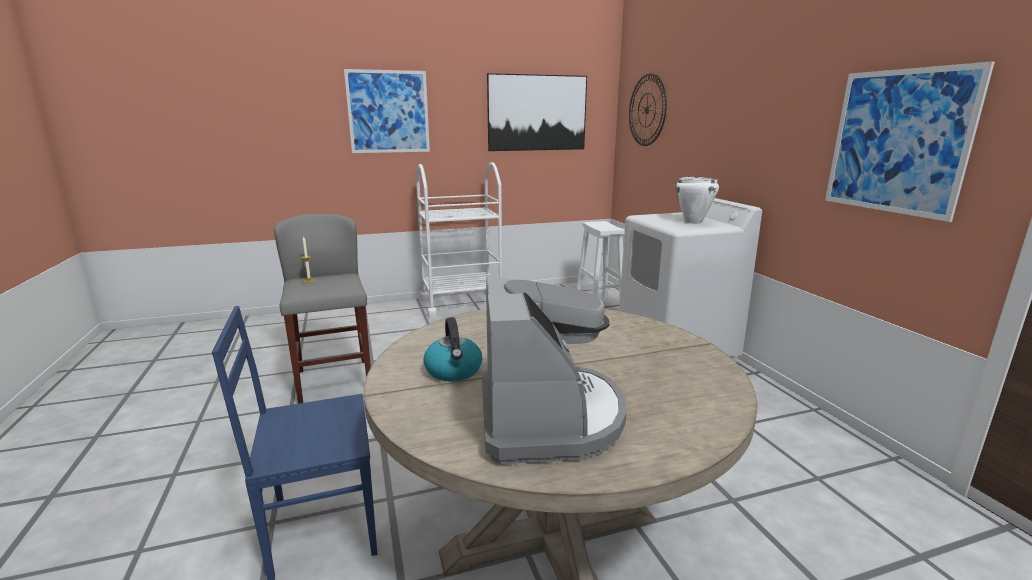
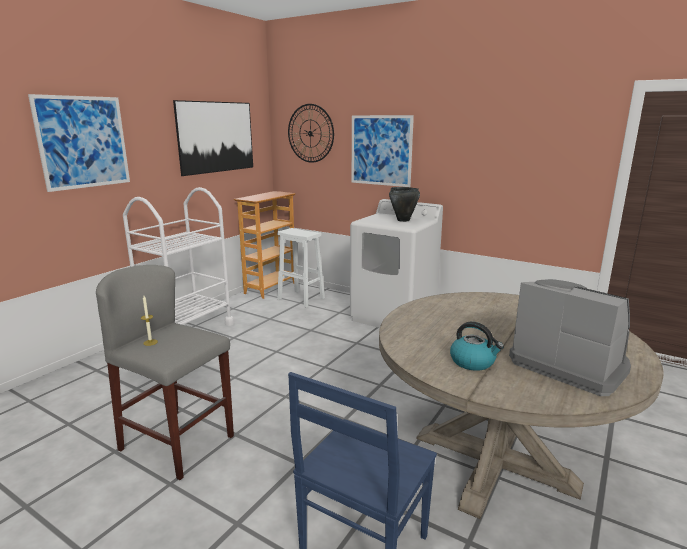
camera: 40 degrees left, 0 degrees up
(583, 288) = (270, 288): none -> bookcase
(693, 222) = (403, 220): white cooking pot -> black cooking pot
(897, 142) = (535, 159): picture -> picture (381, 150)

